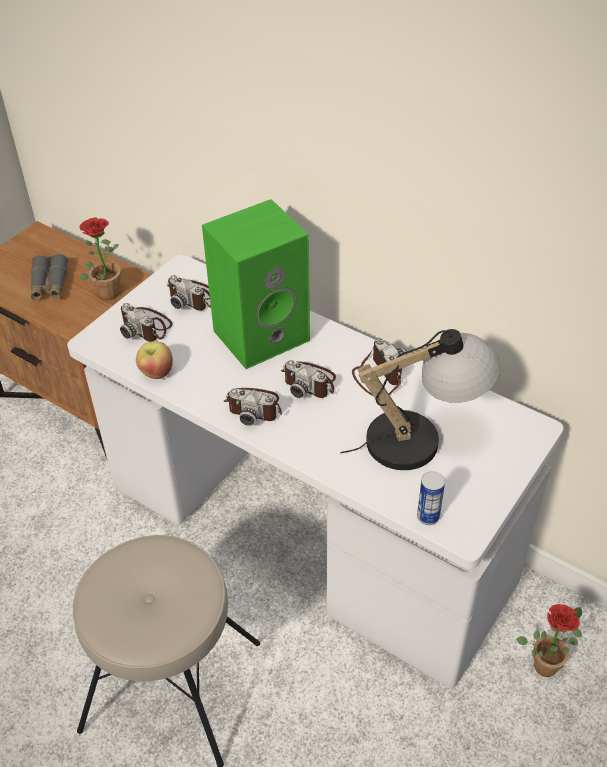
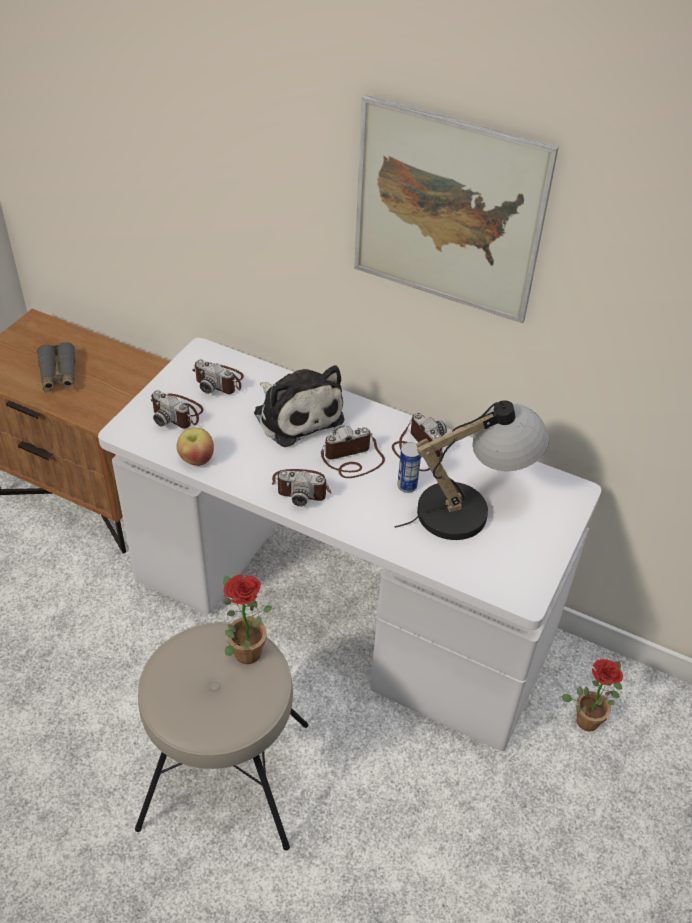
camera: 10 degrees left, 0 degrees up
(106, 291) = (119, 378): potted plant -> potted plant (243, 649)
(262, 334) = (296, 414): green speaker -> plush toy
(310, 382) = (352, 459): camera -> camera turned 135 degrees clockwise
(406, 132) = (448, 211): none -> picture
(428, 516) = (488, 583): can -> can (407, 486)

